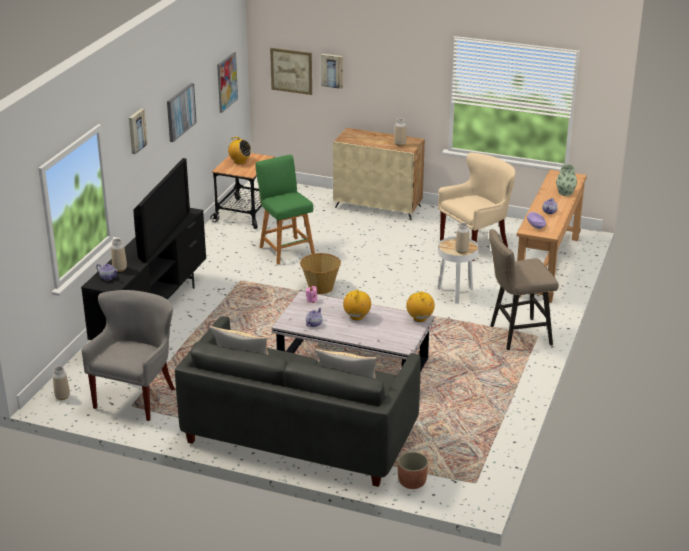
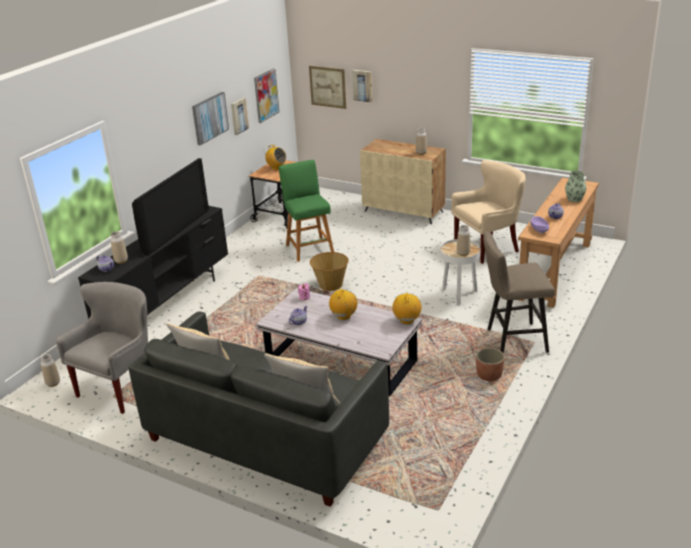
camera: 10 degrees right, 0 degrees up
(136, 131) = (153, 131): picture -> picture (238, 116)
(412, 482) = (368, 504): planter -> planter (489, 375)

